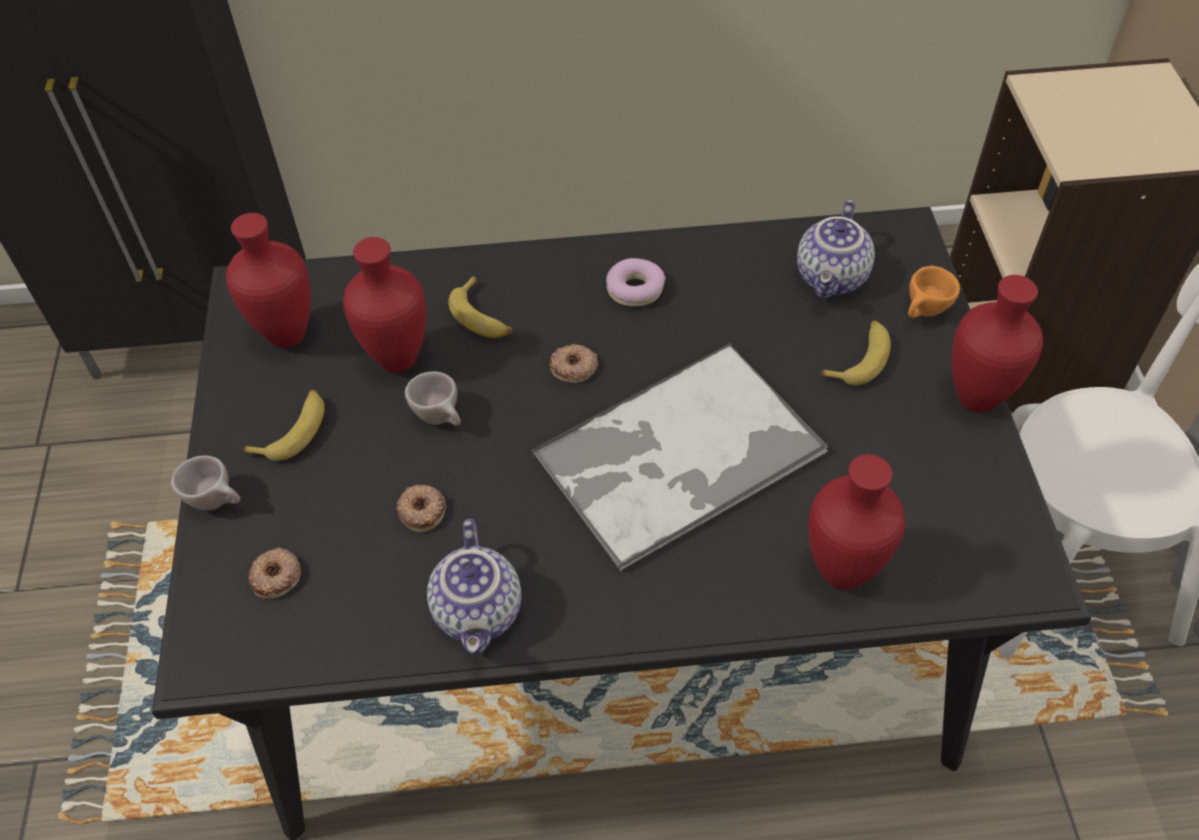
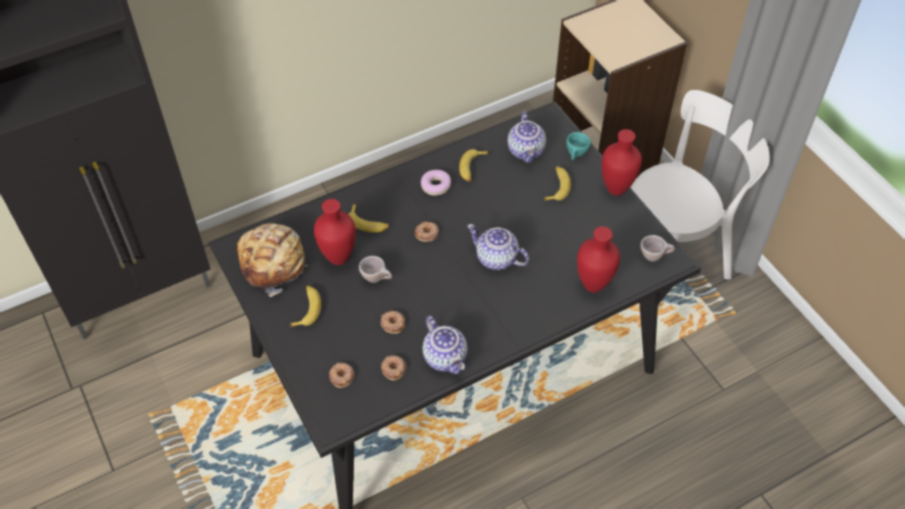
camera: 25 degrees left, 0 degrees up
(218, 501) = (291, 354): beige cup -> beige cup (654, 256)
(289, 334) = (274, 263): red vase -> bread
(374, 597) = (393, 368): none -> donut
(676, 456) = (497, 259): tray -> teapot
(716, 279) = (472, 168): none -> banana
(924, 314) = (576, 156): orange cup -> turquoise cup

